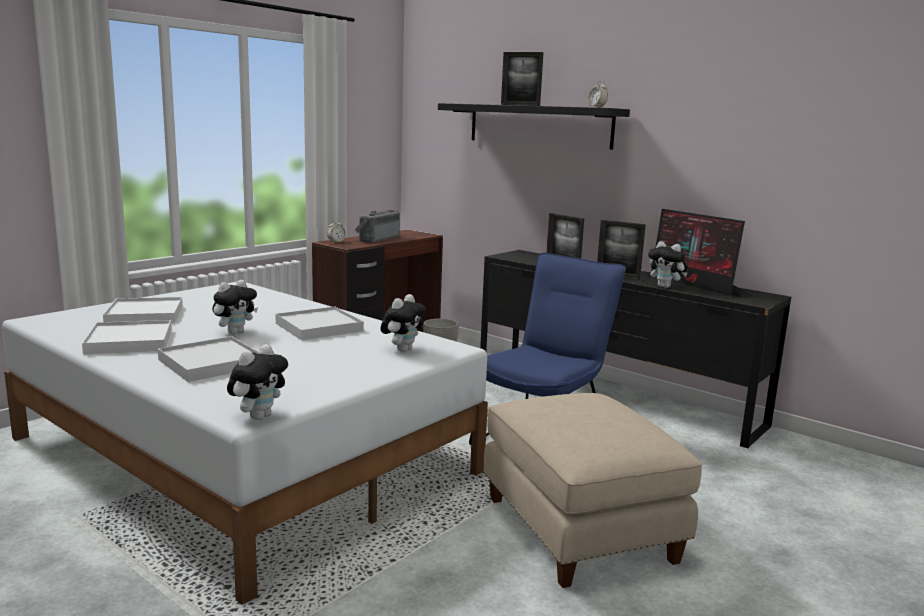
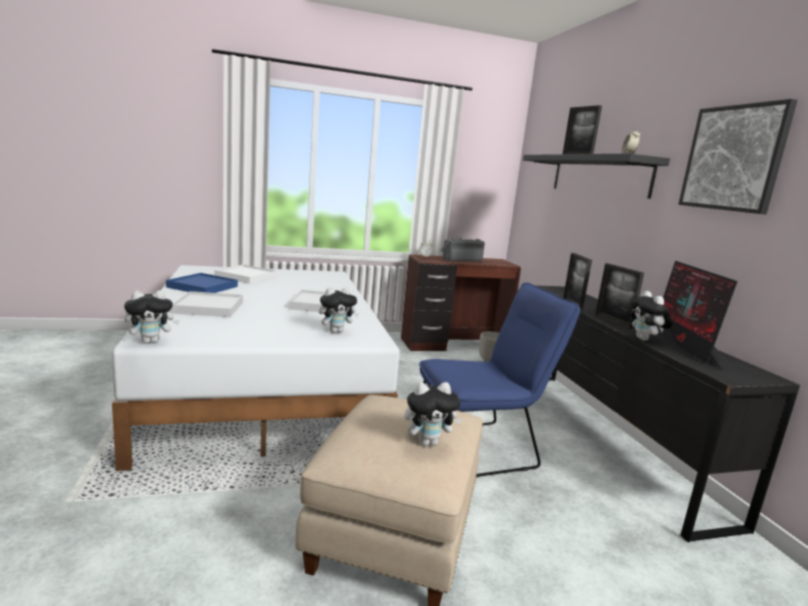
camera: 35 degrees right, 0 degrees up
(129, 341) = (202, 287): white tray -> blue tray
(235, 332) = (265, 296): plush toy -> plush toy (428, 442)
(699, 111) = (734, 158): none -> picture

